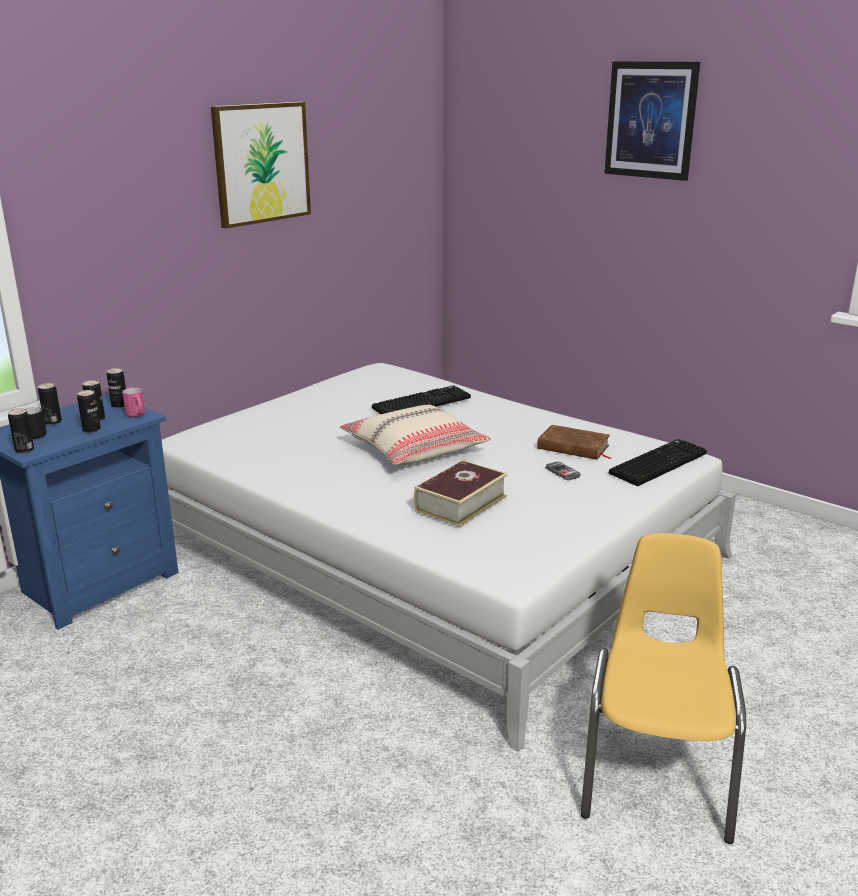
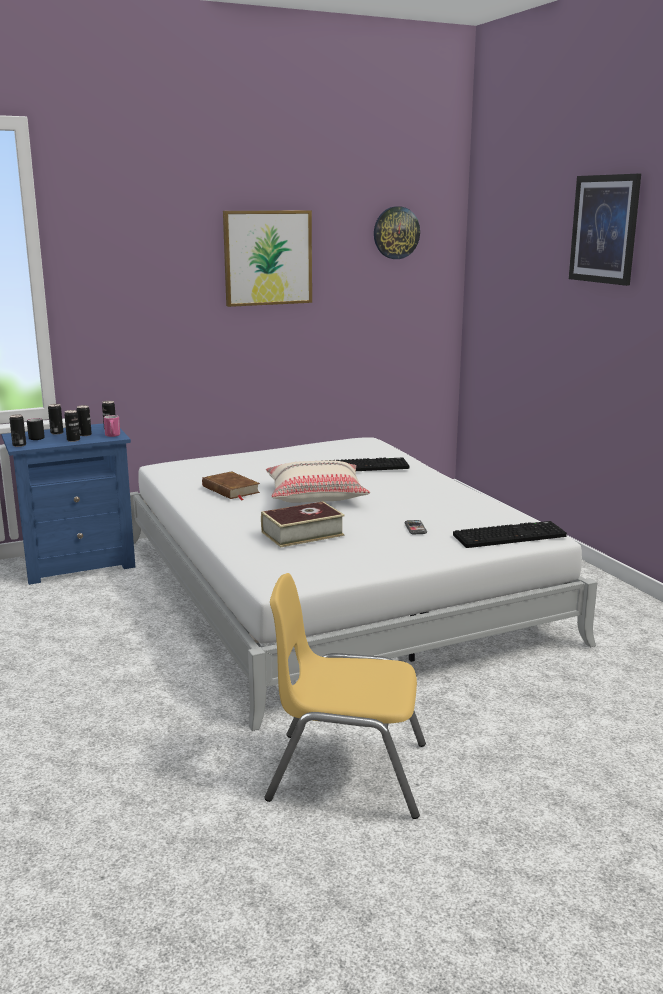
camera: 25 degrees right, 5 degrees down
(383, 124) = (396, 232): none -> wall clock
(573, 447) = (450, 514): brown book -> brown book (230, 489)
(657, 769) = (347, 772): yellow chair -> yellow chair turned 120 degrees counterclockwise

